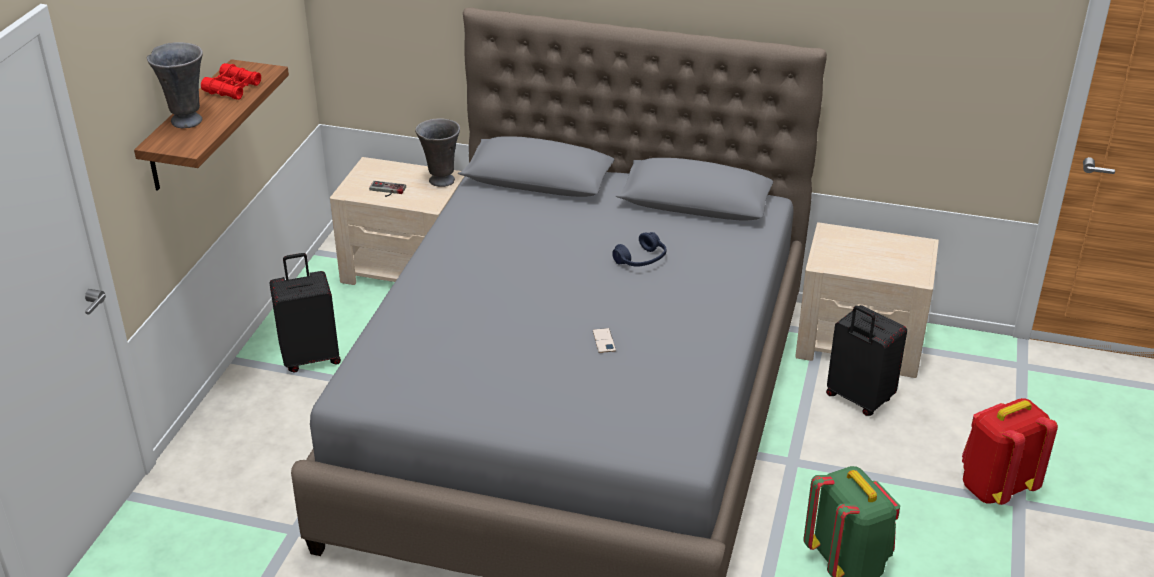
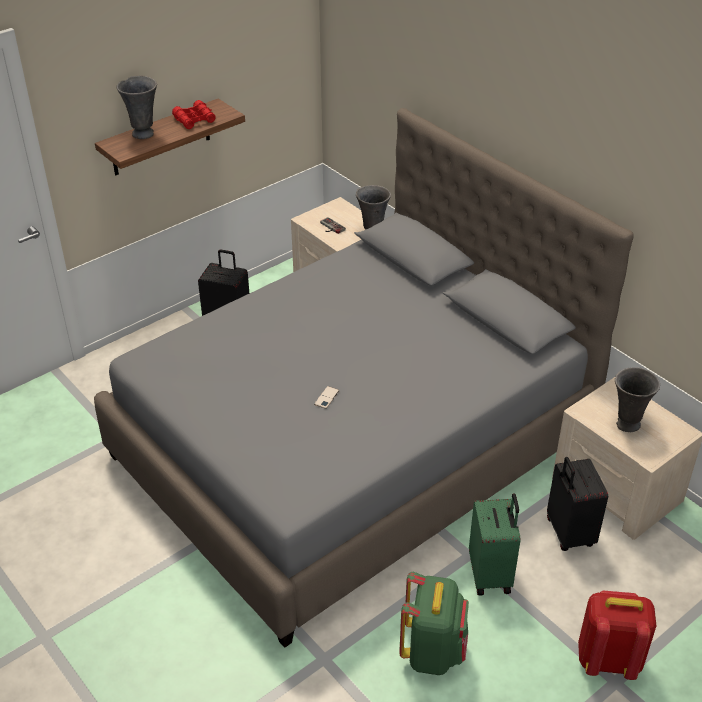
camera: 35 degrees right, 5 degrees up
(641, 260) = (417, 349): blue headphones -> none
(829, 468) = (491, 574): none -> green suitcase
(871, 258) = (627, 424): none -> grey vase

